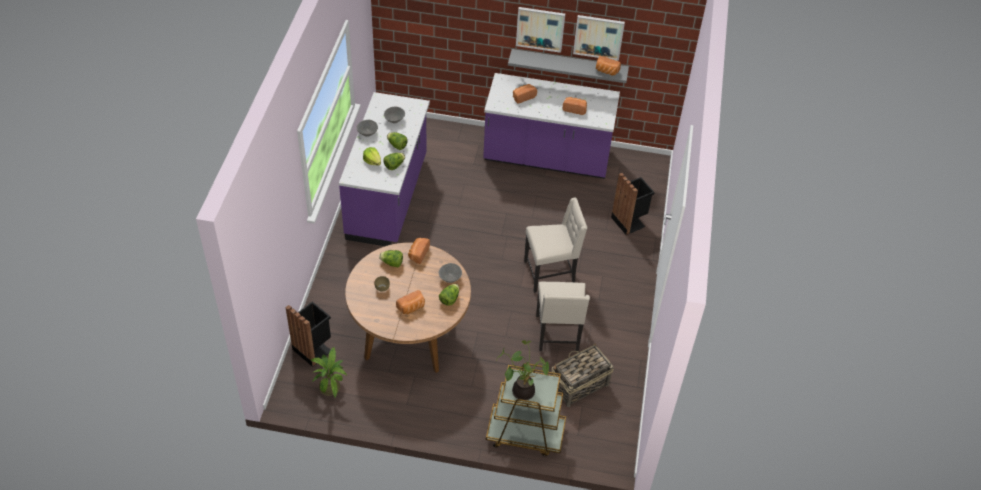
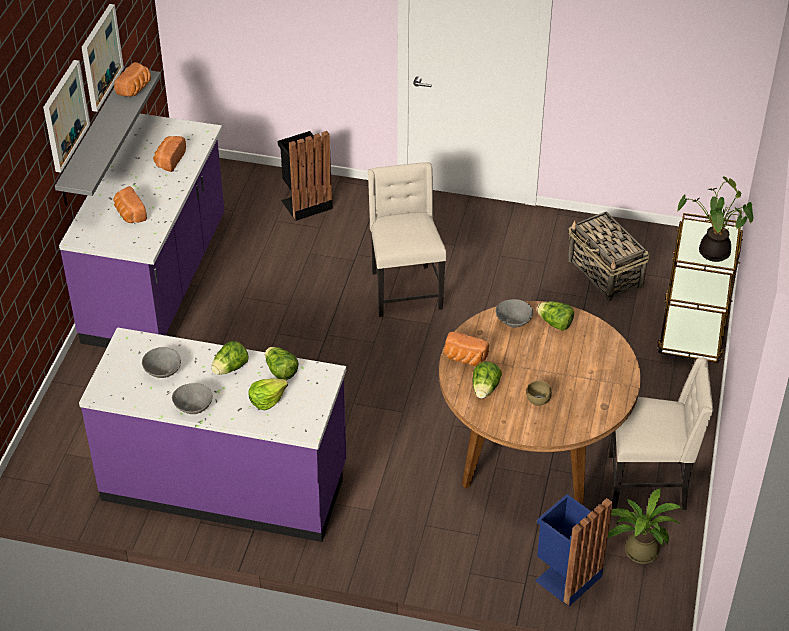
camera: 85 degrees left, 5 degrees down
(313, 349) = (565, 577): black trash can -> blue trash can
(411, 308) = (576, 366): bread -> none
(558, 334) = (519, 289): beige chair -> beige chair (649, 483)

